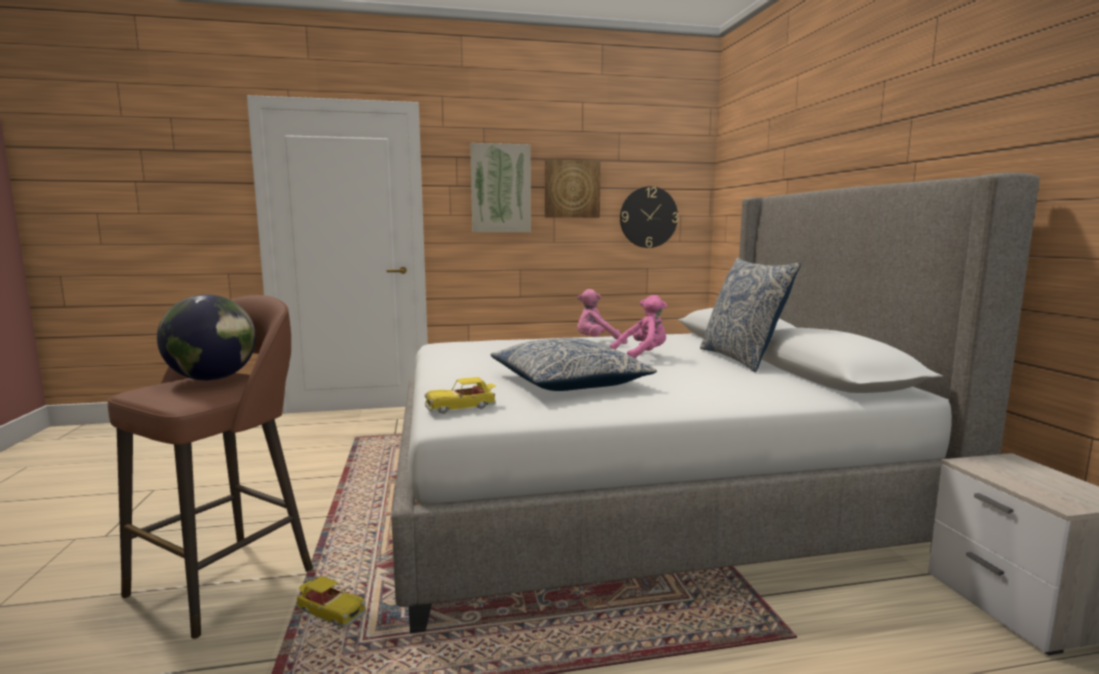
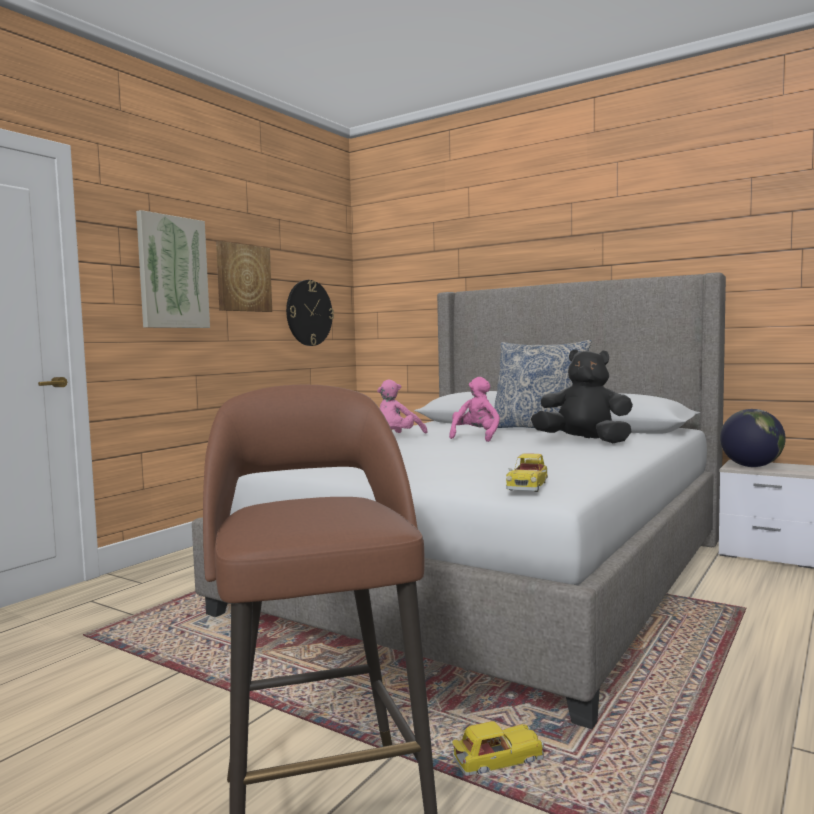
camera: 45 degrees left, 5 degrees down
(213, 379) = (303, 505): globe -> globe (751, 466)
(568, 382) = (509, 459): pillow -> none
(713, 381) = (584, 441): none -> black plush toy

